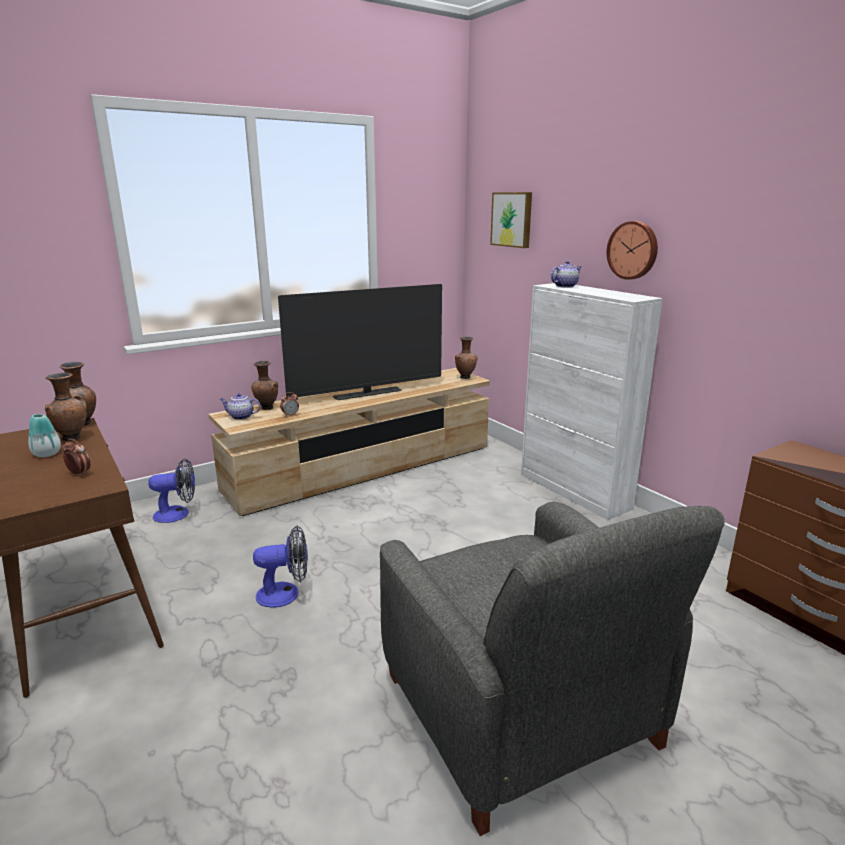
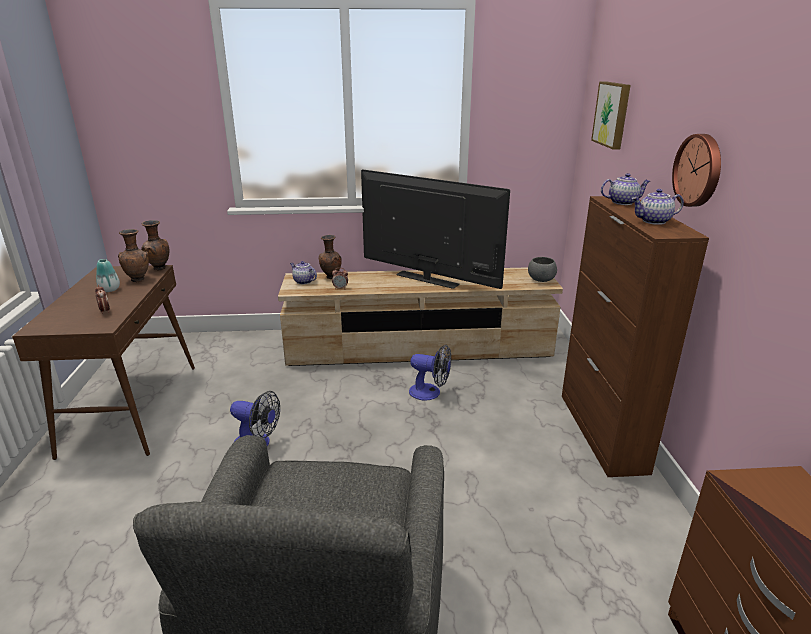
camera: 30 degrees right, 5 degrees up
(178, 514) = (249, 350): fan -> fan (430, 393)
(367, 394) = (427, 280): television -> television turned 150 degrees counterclockwise
(465, 377) = (540, 280): brown vase -> grey bowl
(574, 491) = (602, 432): white cabinet -> brown cabinet
(611, 294) = (654, 221): none -> teapot

